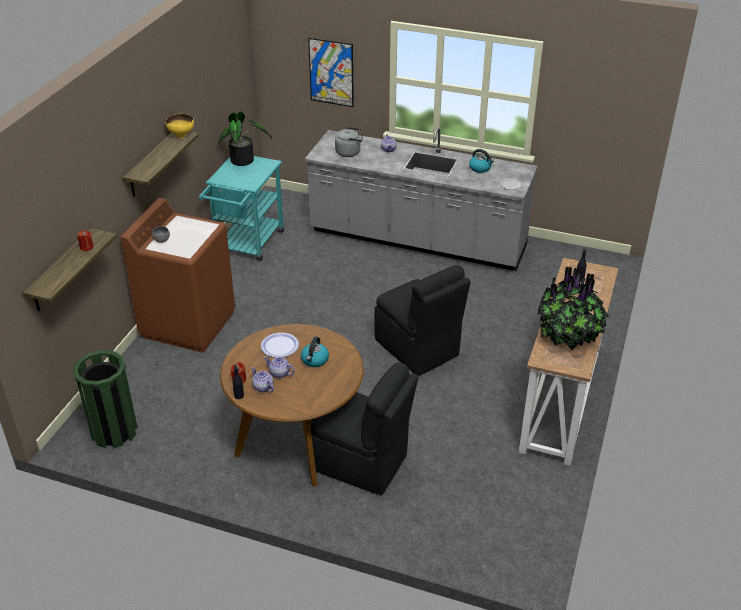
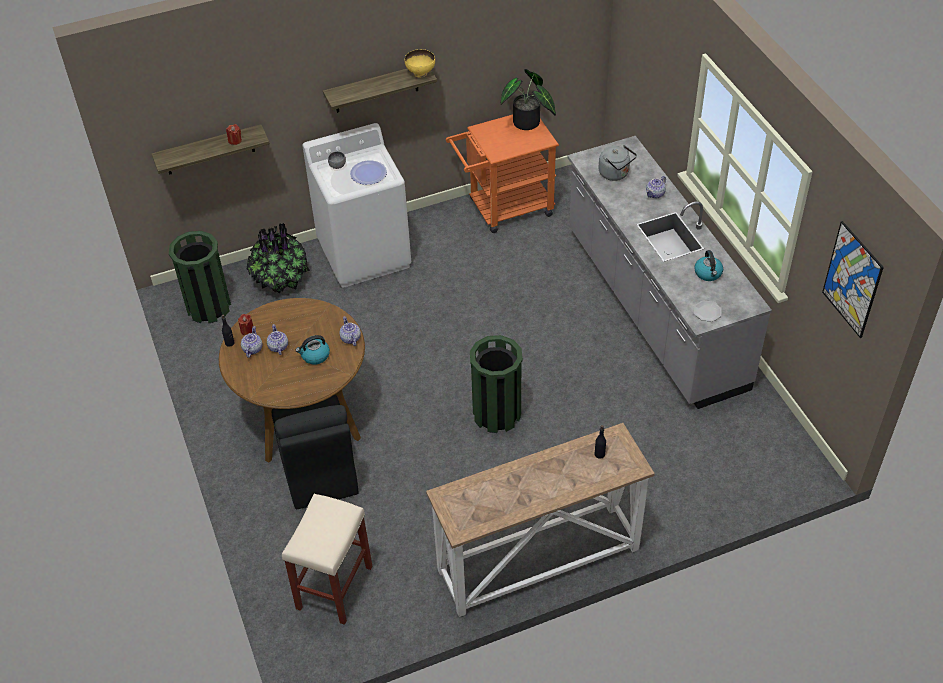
camera: 50 degrees right, 10 degrees up
(188, 323) = (365, 253): brown washing machine -> white washing machine
(247, 245) = (504, 209): turquoise cart -> orange cart
(279, 346) = (310, 324): plate -> plate (368, 173)
(322, 335) = (350, 339): none -> teapot
(331, 72) = (657, 75): picture -> picture (852, 280)
(418, 349) = (496, 414): black chair -> green trash can
(479, 516) = (334, 588): none -> beige stool
(569, 337) = (498, 497): potted plant -> potted plant (280, 281)

